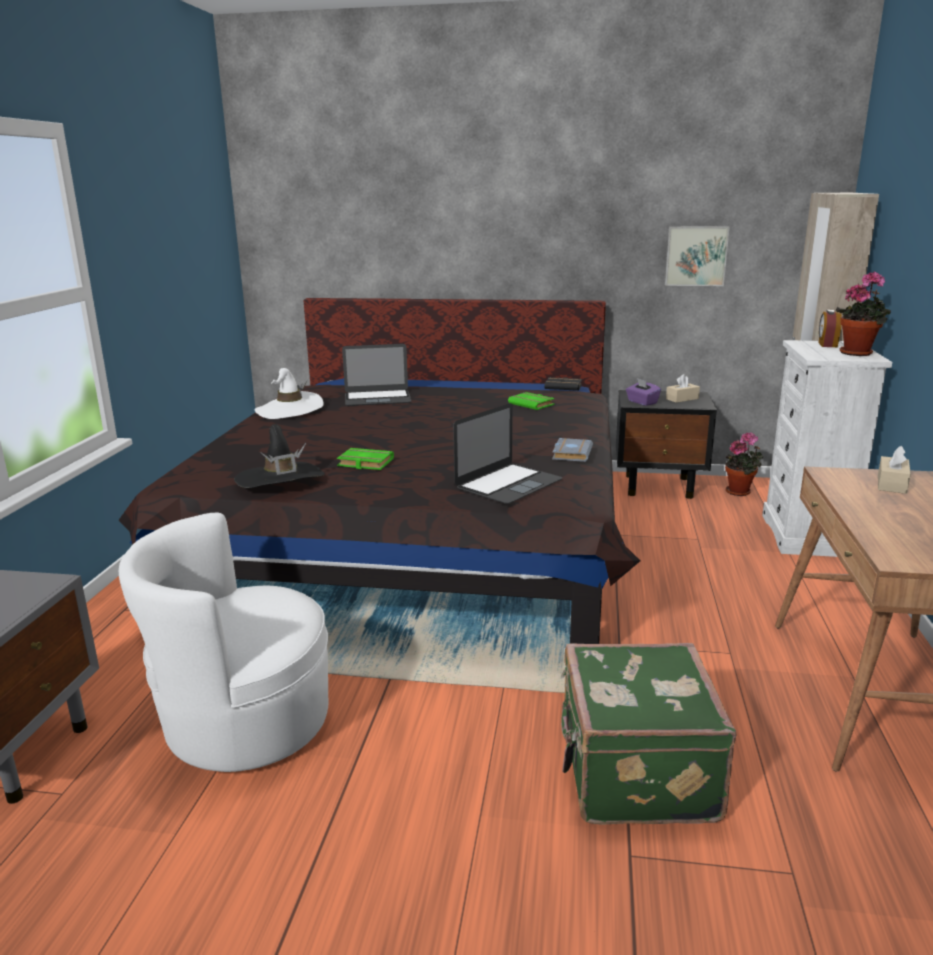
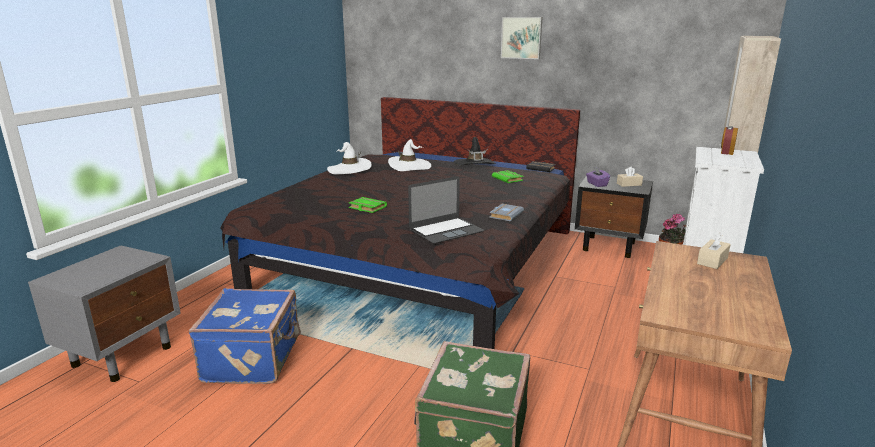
camera: 15 degrees right, 0 degrees up
(244, 721) = (254, 359): white armchair -> blue suitcase
(280, 480) = (309, 213): black hat -> black hat (474, 164)
(377, 398) = (409, 166): laptop -> white hat
(696, 256) = (649, 80): picture -> picture (521, 37)
(858, 353) = (744, 160): potted plant -> none

